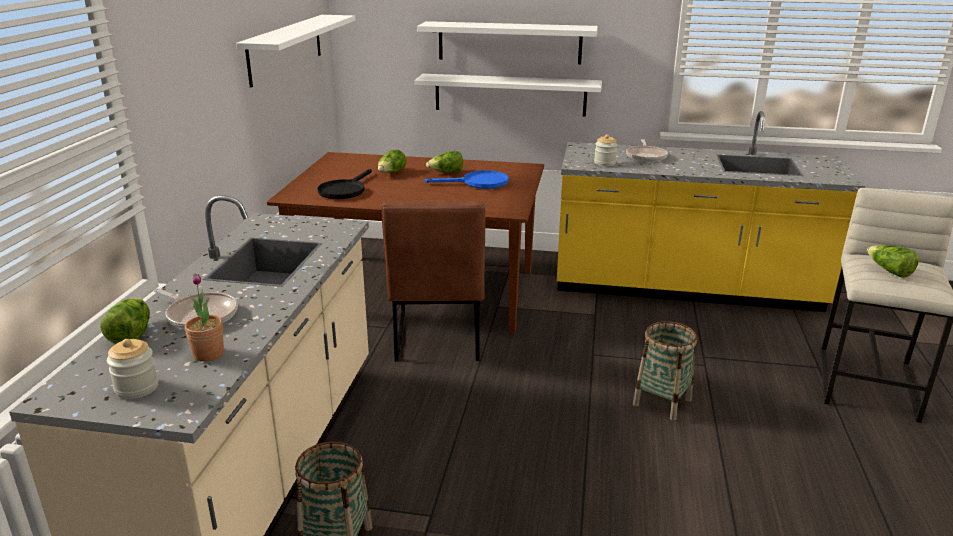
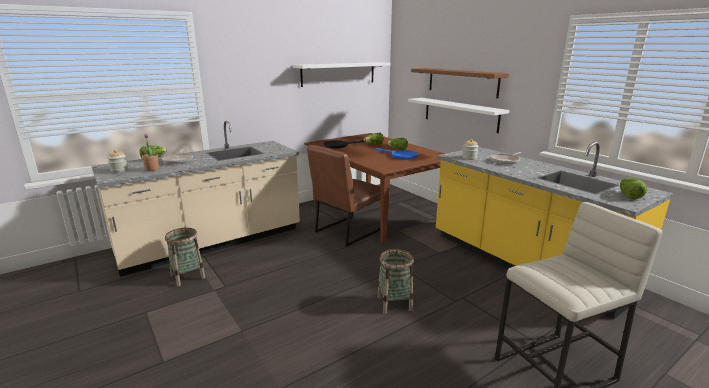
camera: 45 degrees right, 5 degrees down
(509, 42) = (462, 82): white shelf -> brown shelf
(889, 271) = (554, 269): lettuce -> lettuce (629, 195)

